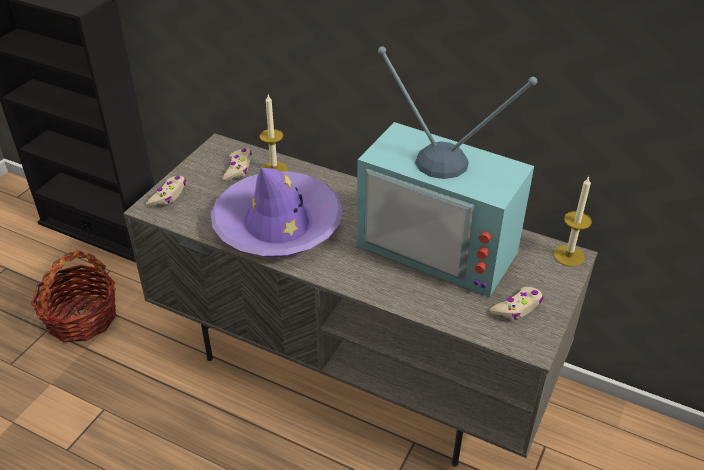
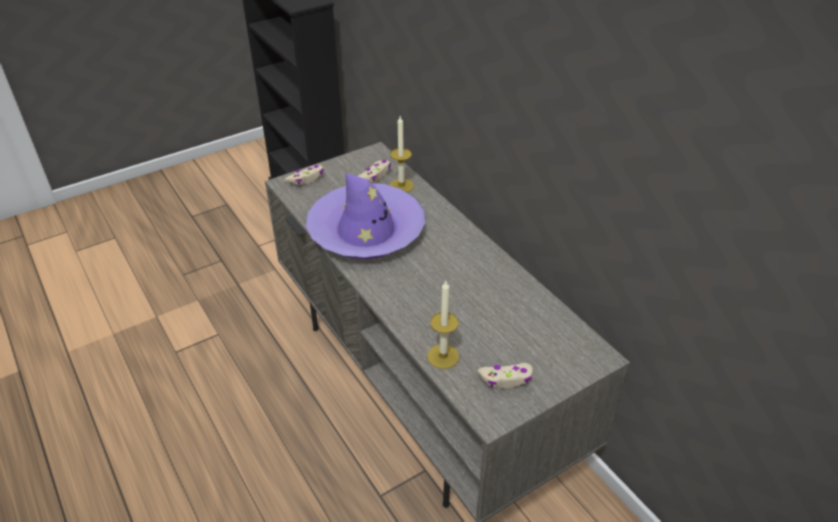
camera: 30 degrees right, 0 degrees up
(81, 318) = (249, 261): basket -> none
(442, 245) = (487, 298): television -> none
(569, 256) = (597, 354): candle -> candle (443, 356)

